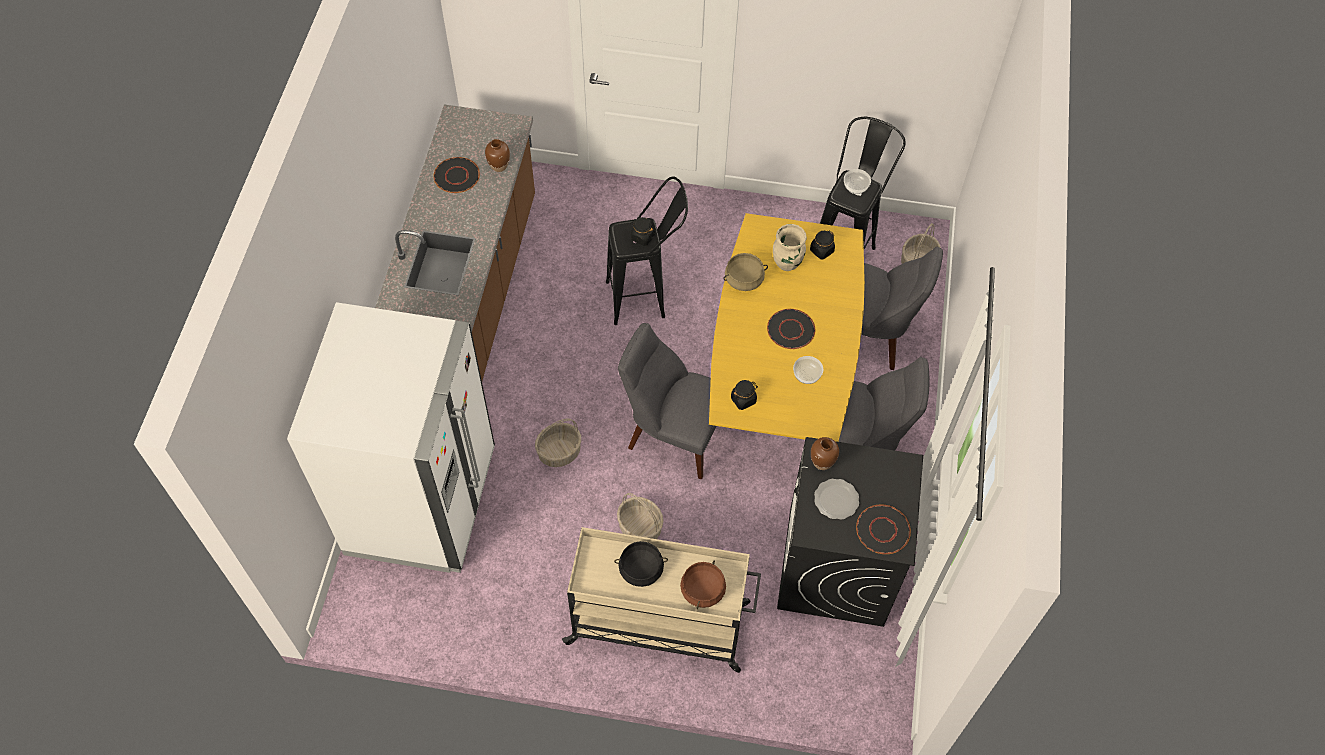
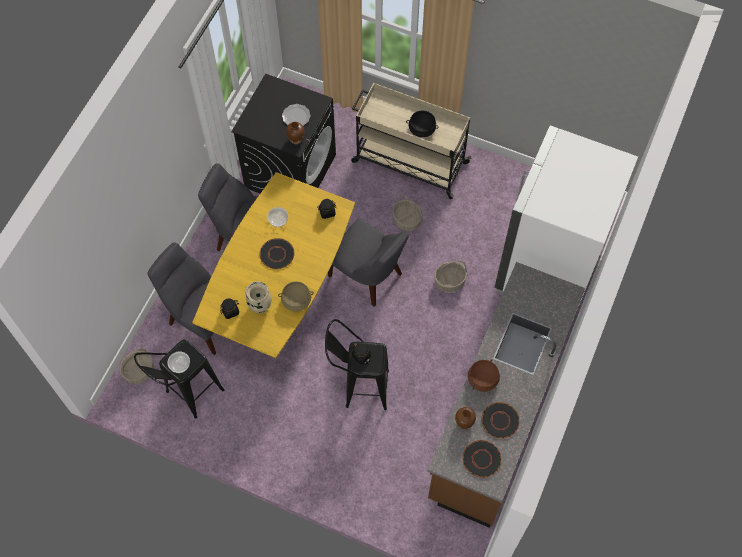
camera: 165 degrees left, 5 degrees up
(703, 590) = (388, 110): brown cooking pot -> brown cooking pot (482, 379)
(882, 530) = (275, 94): black plate -> black plate (482, 459)

